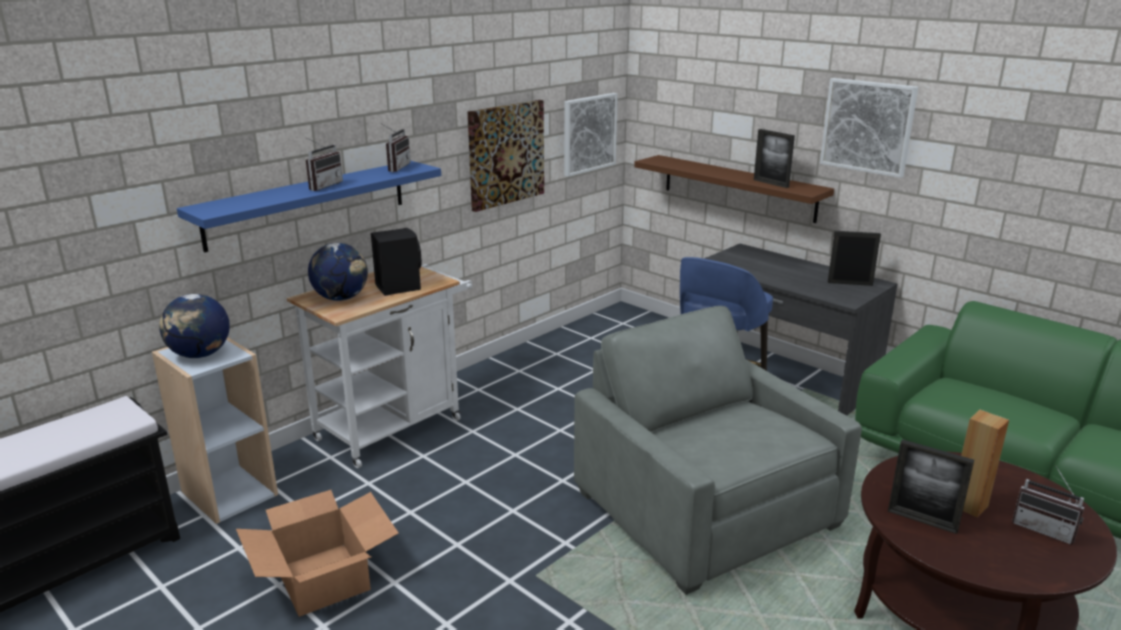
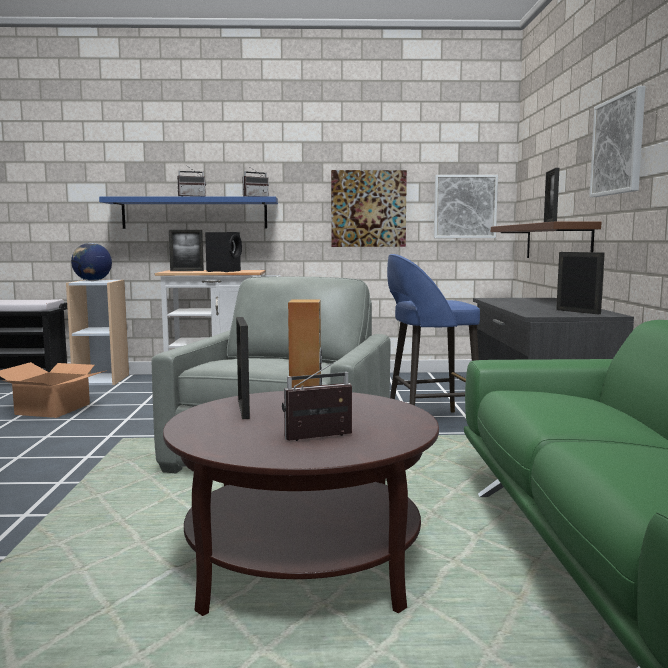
camera: 45 degrees right, 15 degrees down
(341, 298) = (187, 271): globe -> picture frame
(1044, 529) = (320, 439): radio -> radio turned 75 degrees clockwise

